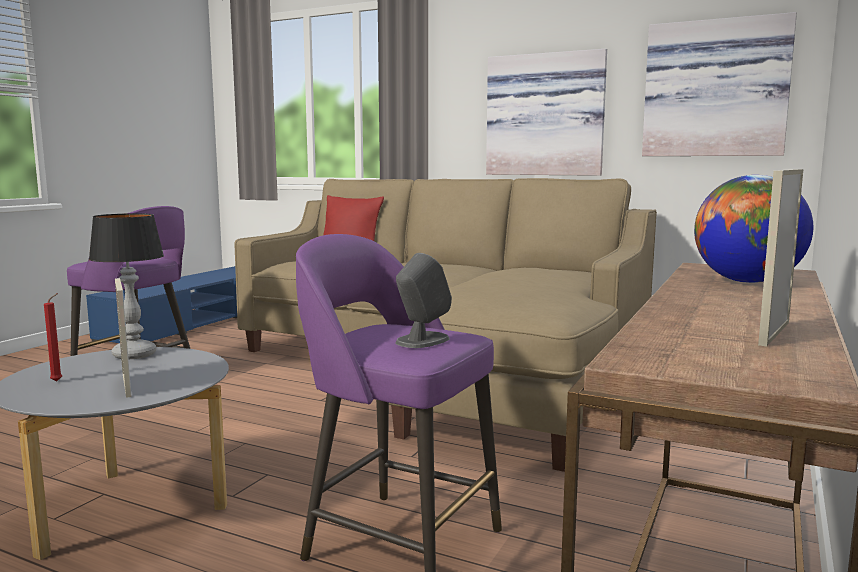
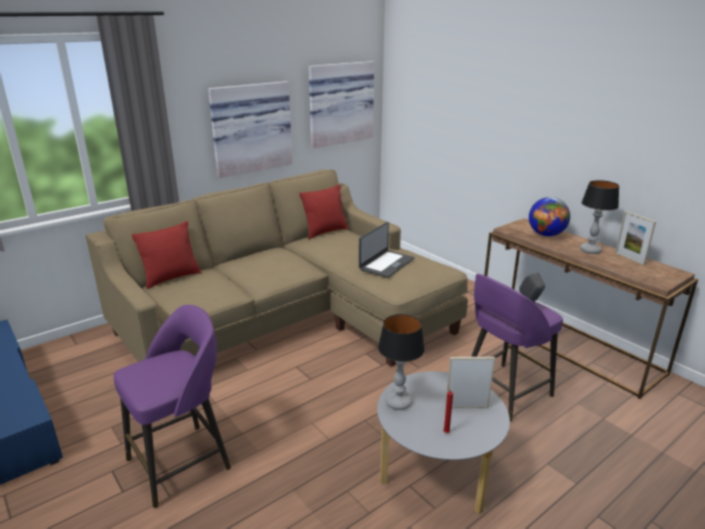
camera: 65 degrees left, 15 degrees up
(498, 288) = (386, 264): none -> laptop
(569, 269) = (325, 232): none -> red pillow
(735, 306) = (591, 250): none -> table lamp

